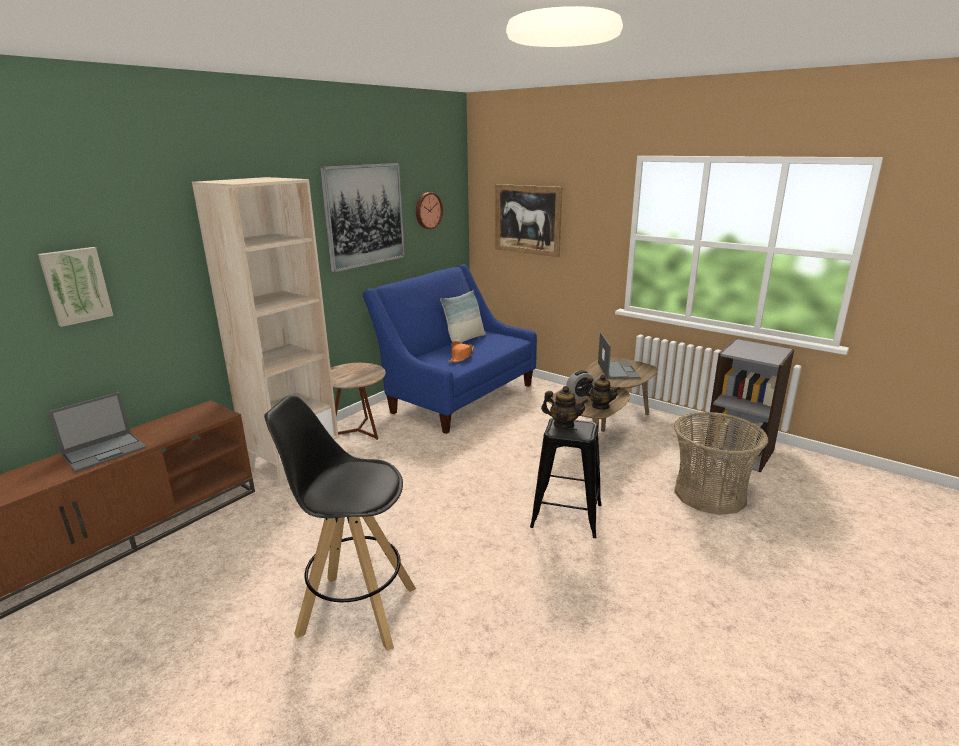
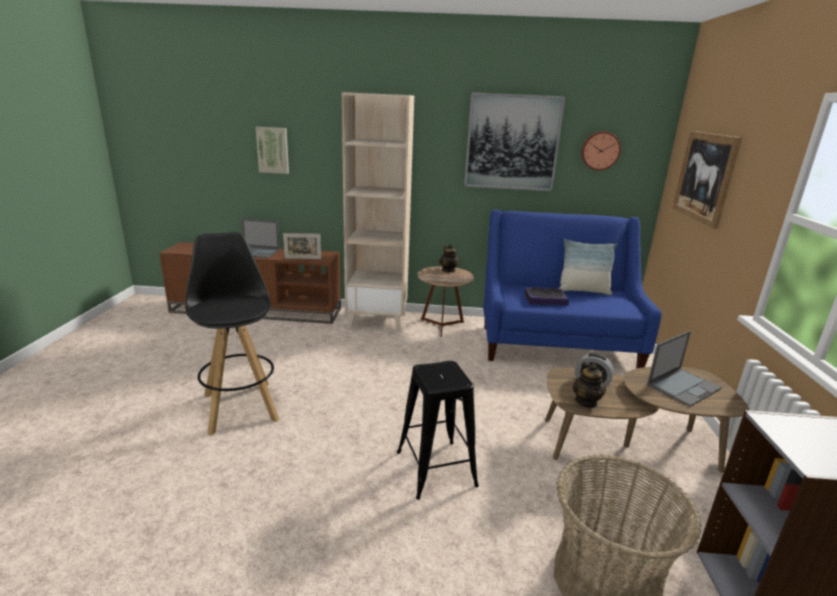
camera: 55 degrees right, 0 degrees up
(193, 425) = (303, 258): none -> picture frame
(461, 357) = (545, 299): orange hat -> book
(563, 424) = (444, 369): teapot -> teapot (448, 270)

